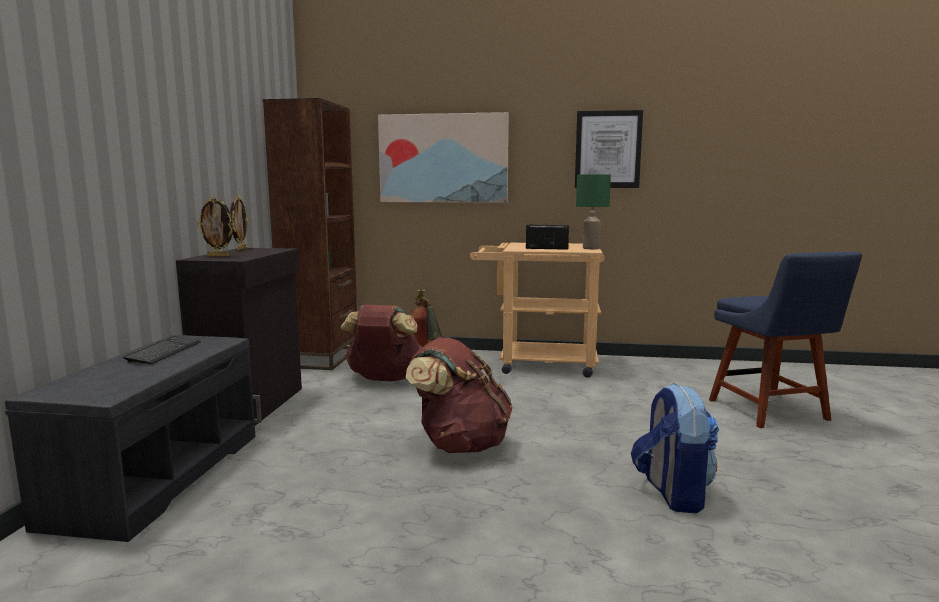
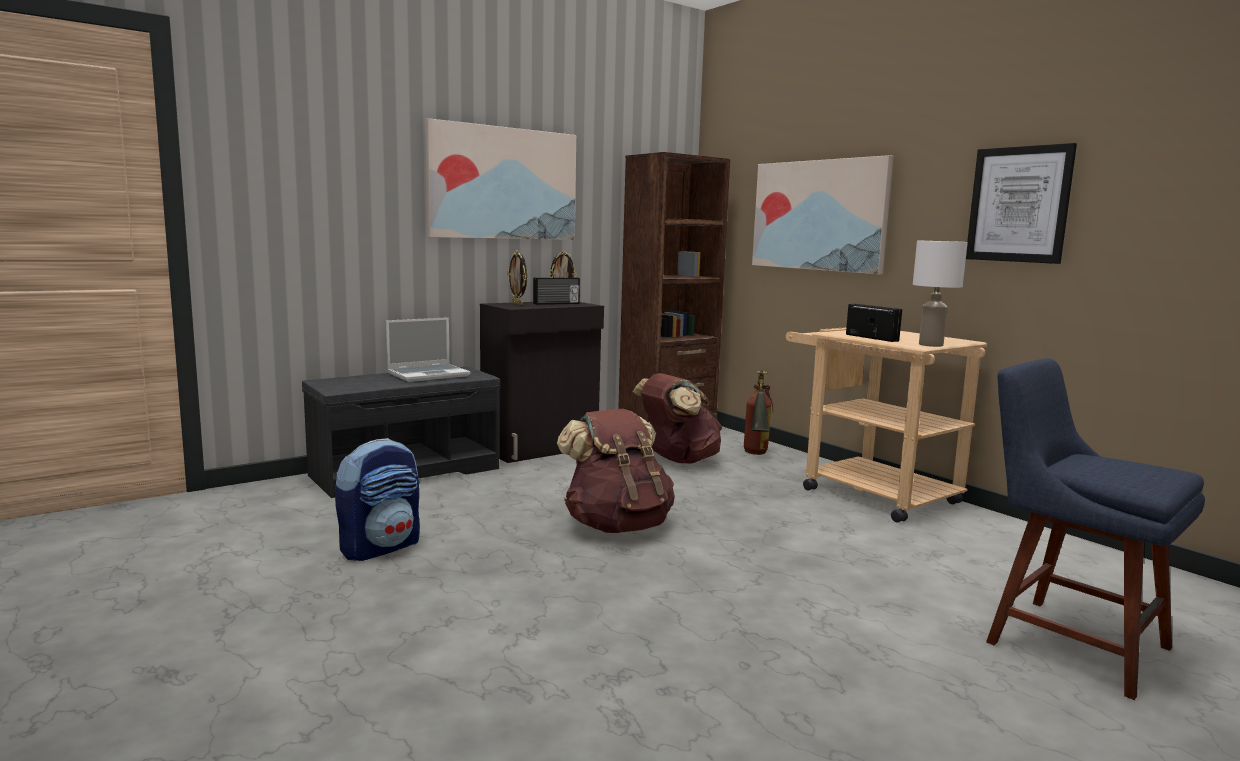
camera: 45 degrees right, 0 degrees up
(164, 352) = (429, 374): keyboard -> laptop
(176, 121) = (502, 183): none -> picture
(251, 251) = (556, 303): none -> radio
(591, 248) = (931, 345): green table lamp -> white table lamp
(672, 493) = (702, 635): backpack -> backpack (381, 547)
(771, 412) = (1068, 641): blue chair -> blue chair turned 105 degrees clockwise

